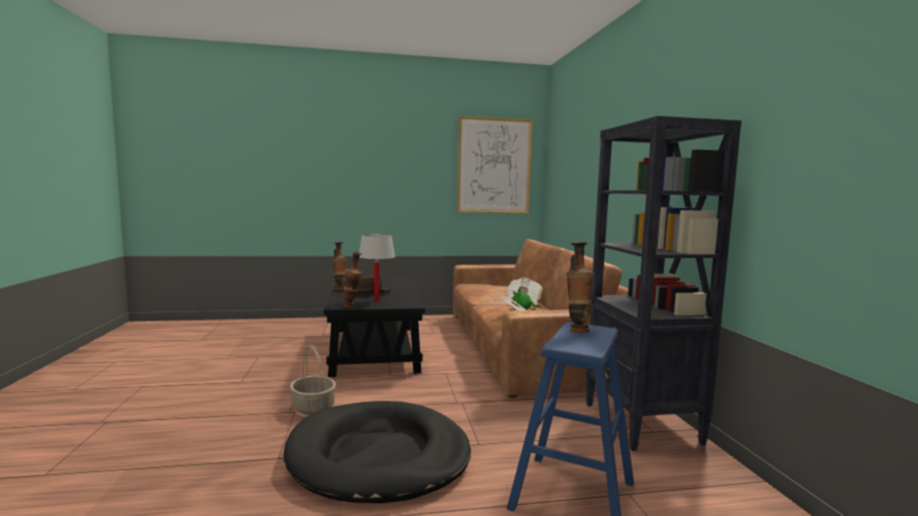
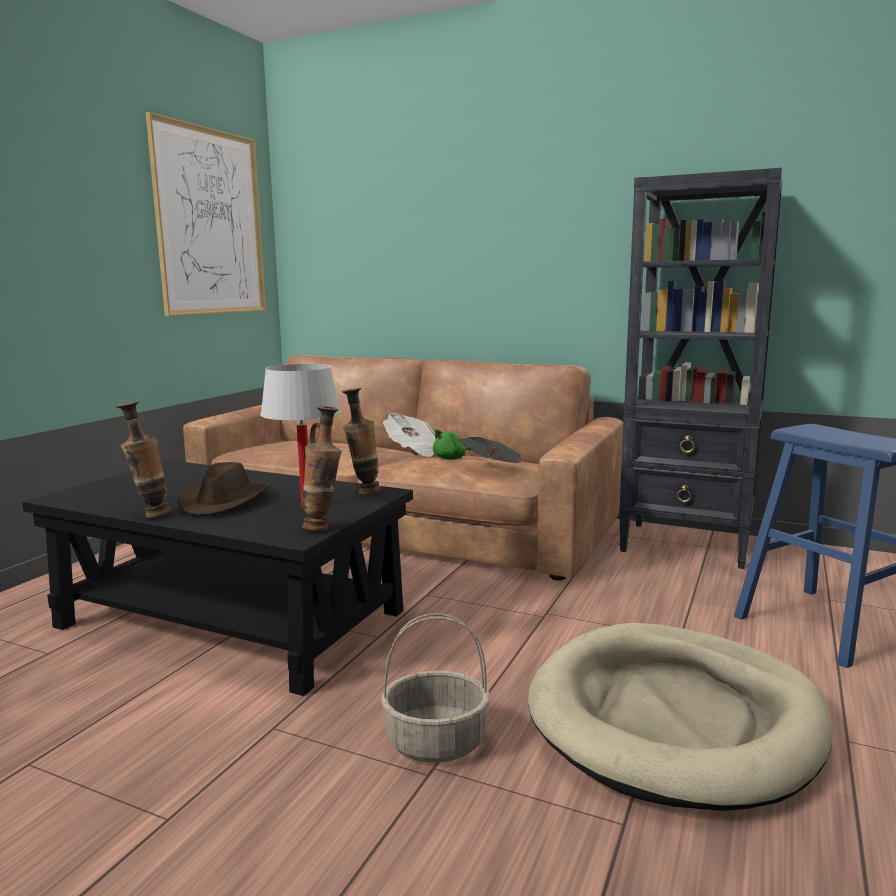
camera: 55 degrees left, 5 degrees up
(379, 456) = (675, 718): black dog bed -> beige dog bed
(577, 331) = (820, 433): vase -> vase (363, 492)

